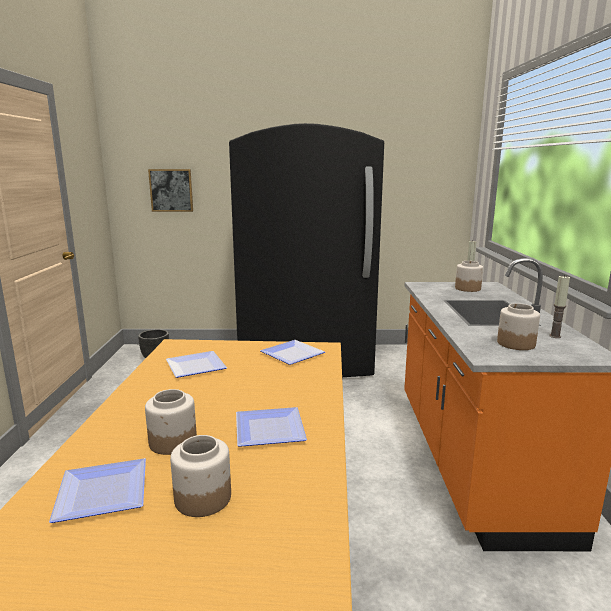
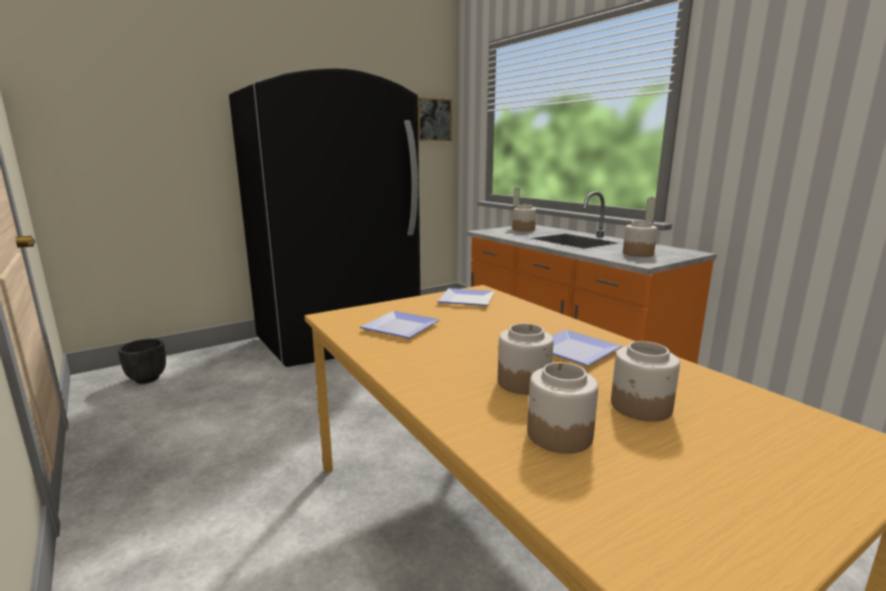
camera: 35 degrees left, 0 degrees up
(106, 490) = (559, 434): plate -> jar
(171, 190) = (131, 150): picture -> picture (433, 119)

